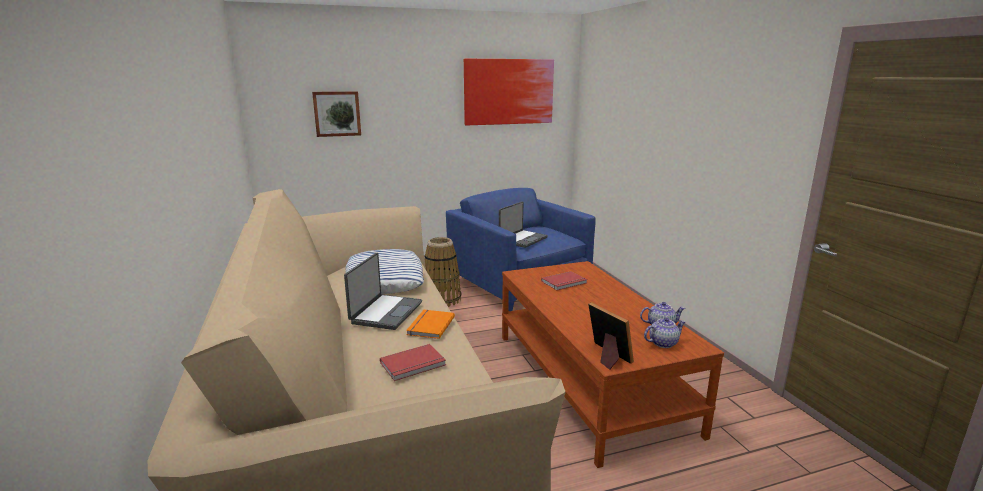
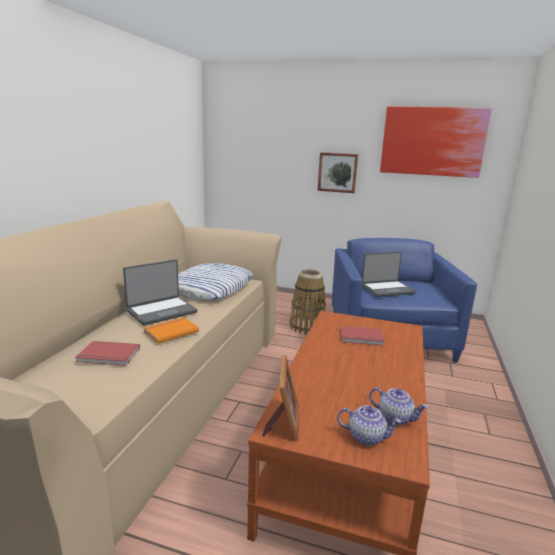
camera: 35 degrees right, 0 degrees up
(337, 113) = (269, 152): picture -> picture (337, 172)

